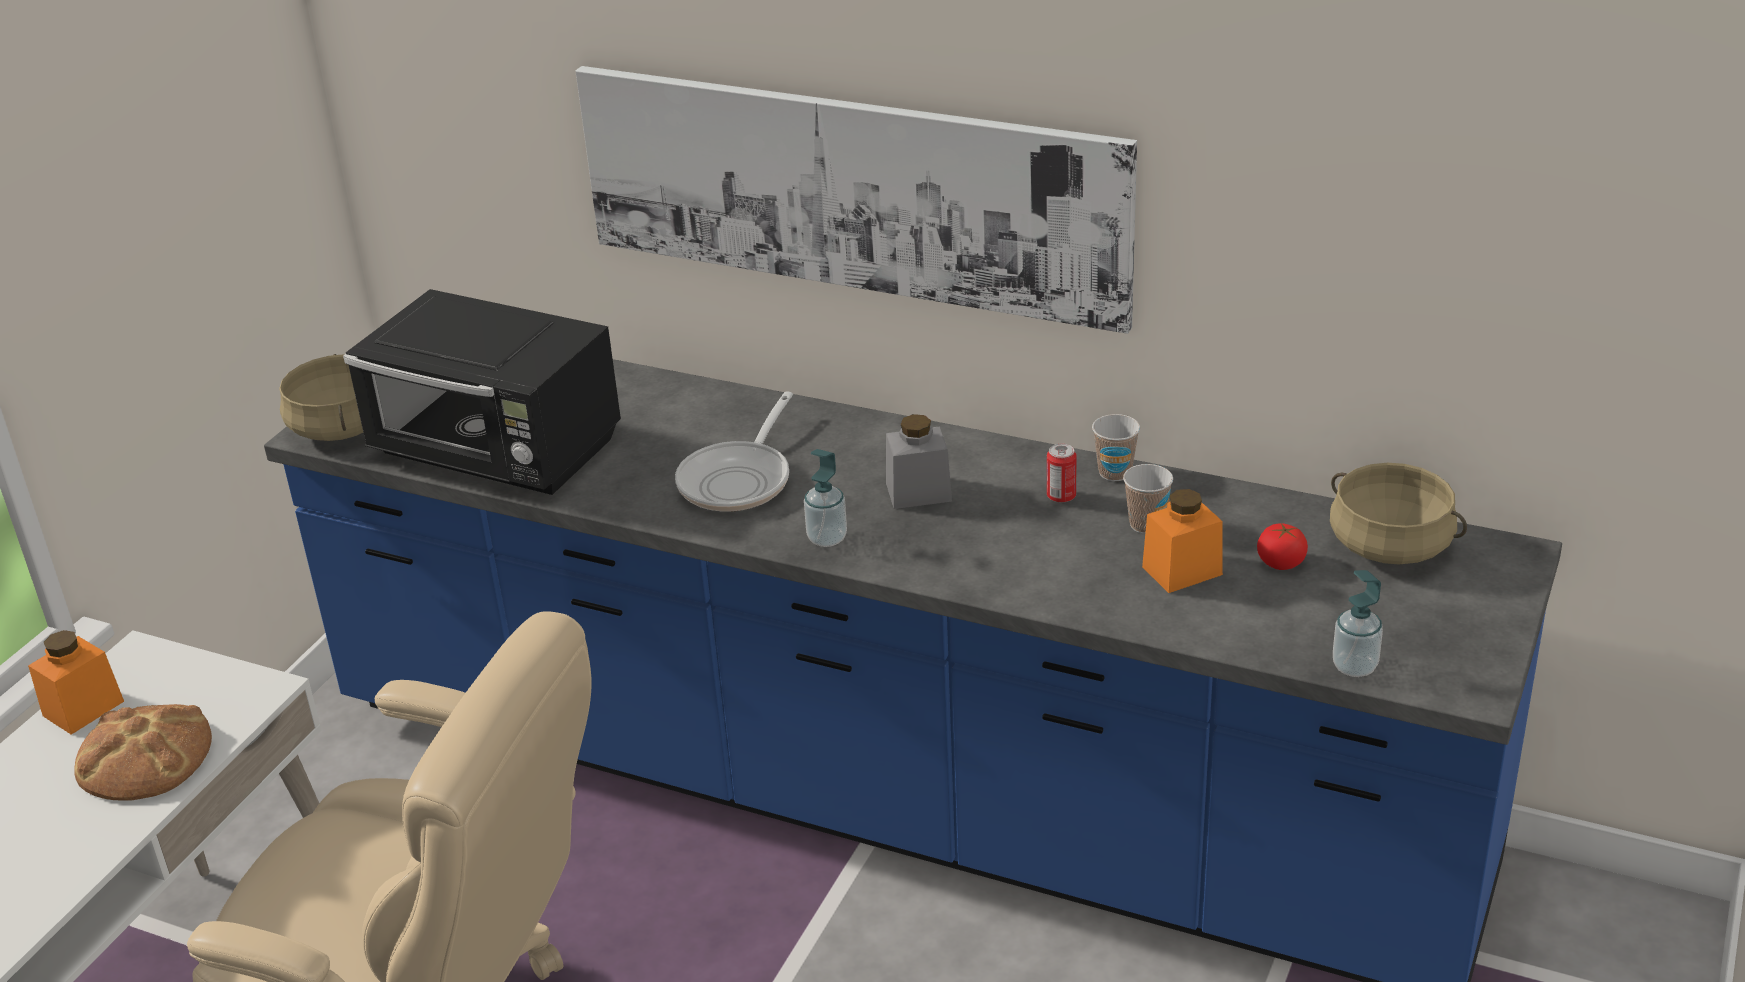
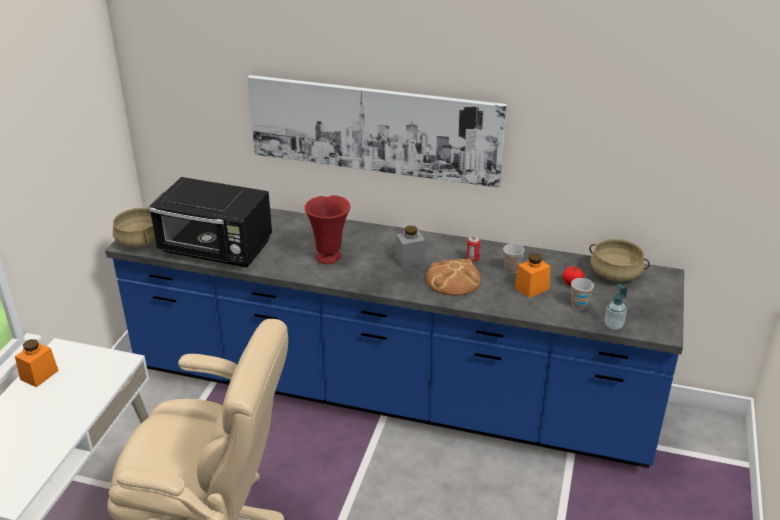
camera: 10 degrees left, 0 degrees up
(145, 757) = (75, 395): bread -> bread (453, 280)
(739, 479) = (330, 257): frying pan -> red vase
(827, 538) = (375, 281): soap dispenser -> none
(1115, 472) = (492, 248): cup -> cup (579, 305)

